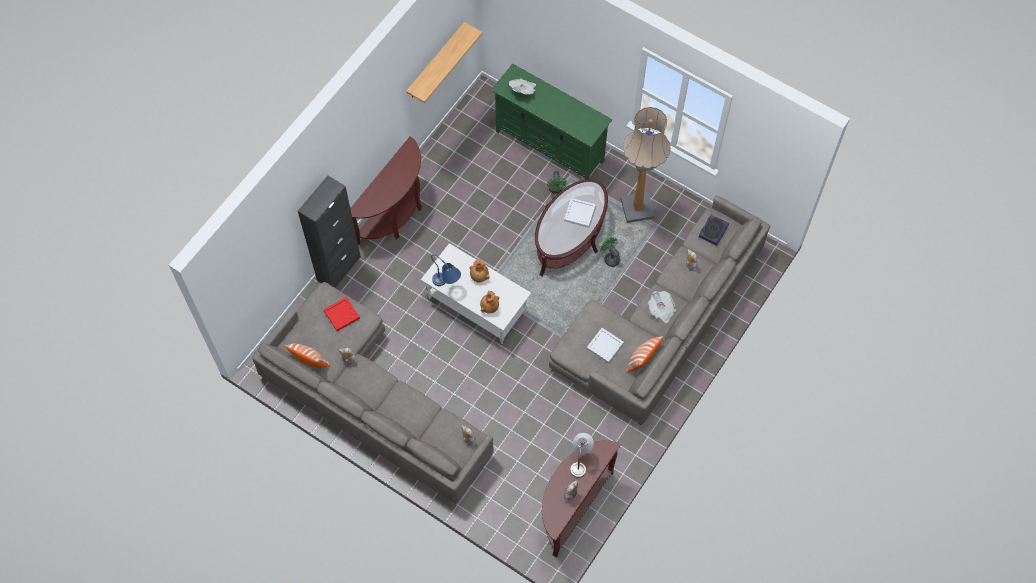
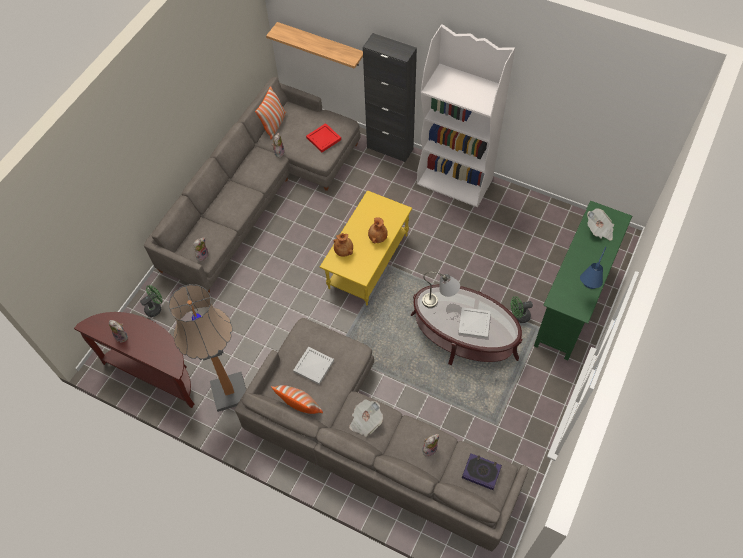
camera: 85 degrees right, 5 degrees down
(395, 215) = (455, 181): brown console table -> white bookcase
(436, 62) = (593, 128): shelf -> shelf (321, 44)
(447, 285) = (364, 212): blue table lamp -> blue table lamp (586, 290)
(476, 305) = (368, 261): white coffee table -> yellow coffee table
(580, 460) = (160, 341): grey table lamp -> grey table lamp (440, 302)
(610, 258) = (445, 379): green fan -> green fan (155, 308)
(637, 208) = (514, 401): floor lamp -> floor lamp (229, 392)

